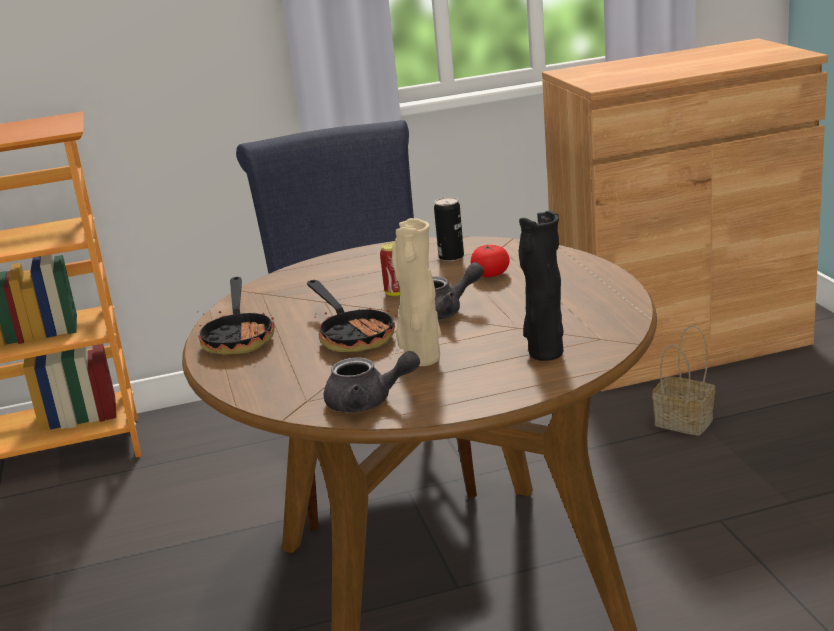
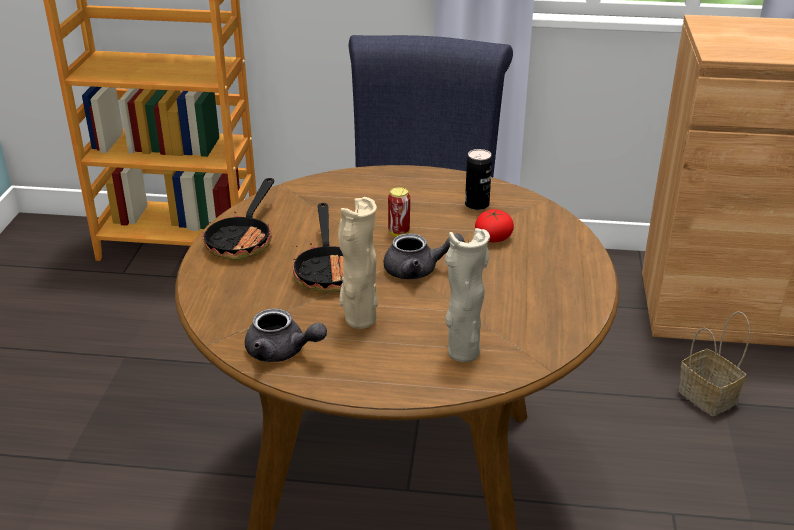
camera: 20 degrees right, 10 degrees up
(544, 354) = (462, 352): black vase -> beige vase

